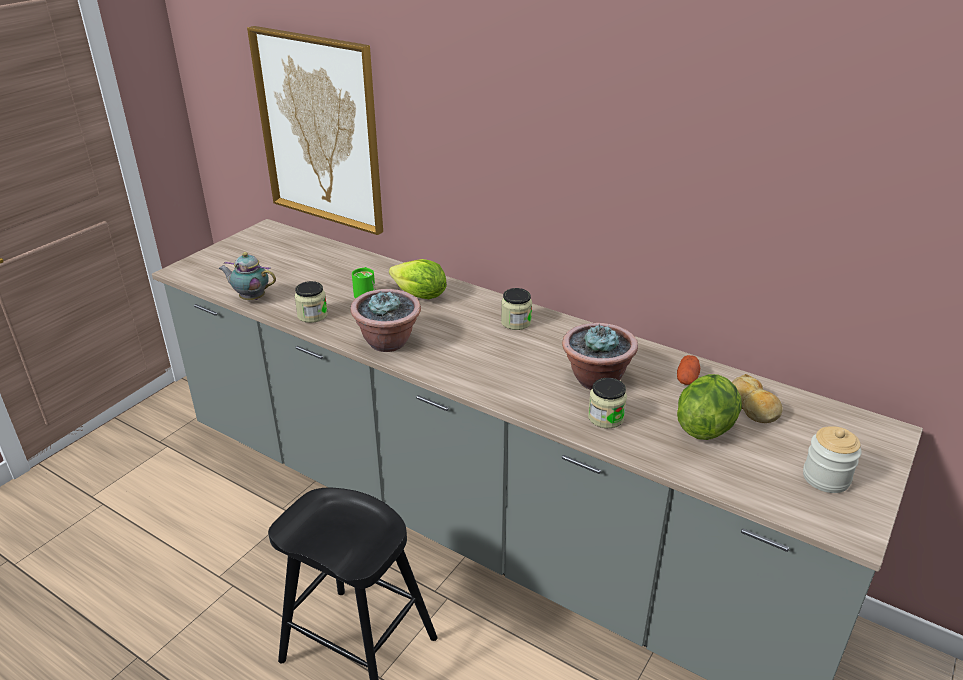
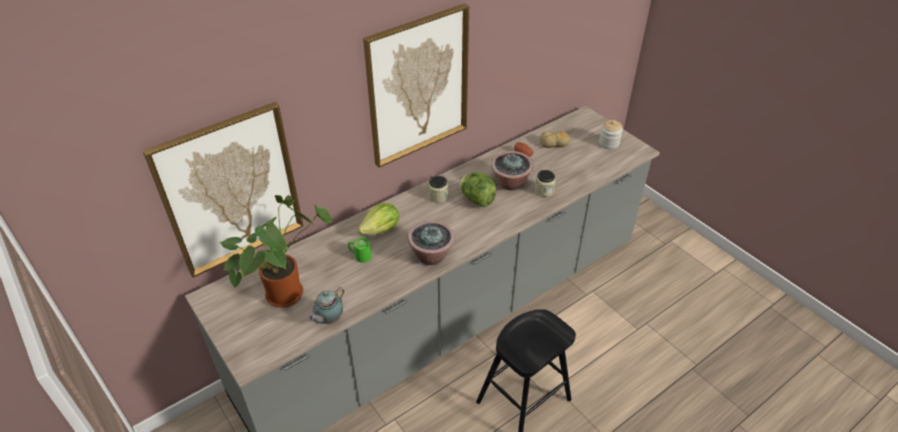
camera: 70 degrees left, 10 degrees up
(288, 264) = (286, 291): none -> potted plant
(312, 315) = (375, 288): jar -> none
(553, 141) = (418, 86): none -> picture
(705, 427) = (563, 162): lettuce -> lettuce (477, 199)

